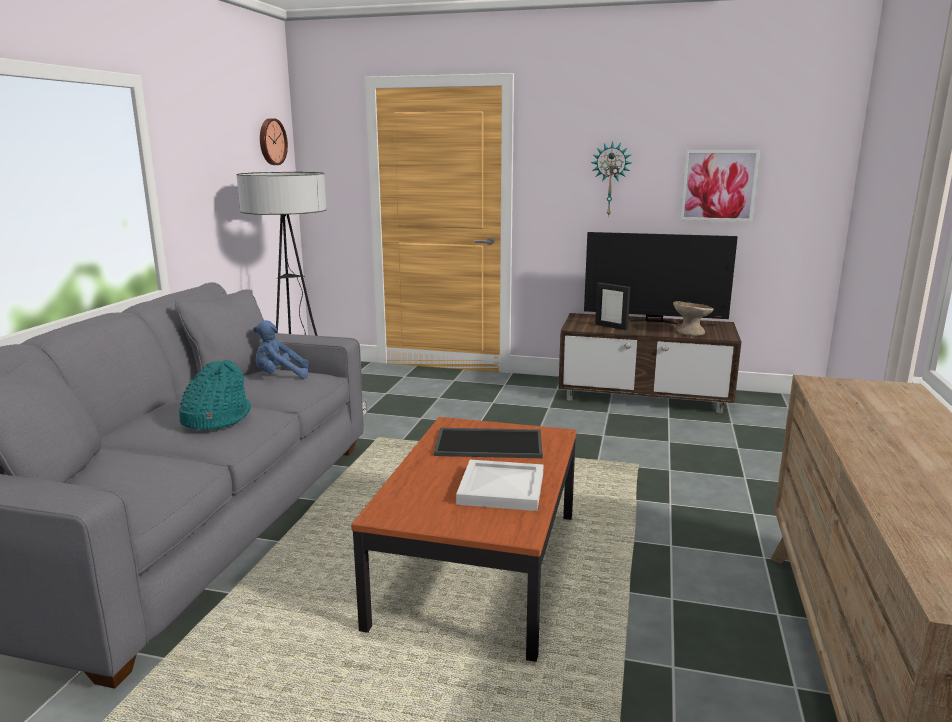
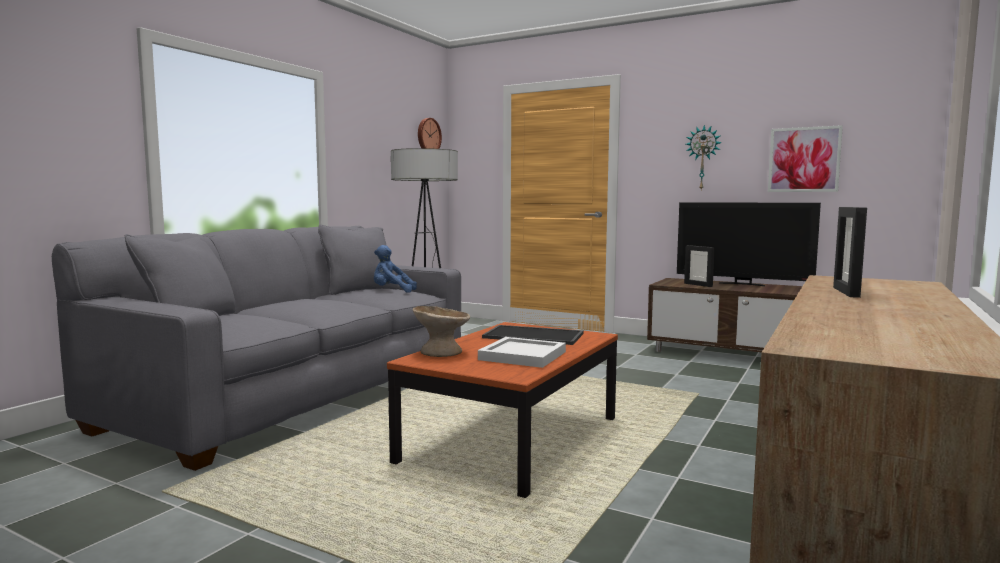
camera: 15 degrees right, 10 degrees down
(216, 418) = (325, 303): turquoise hat -> none
(690, 332) = (773, 290): beige bowl -> beige bowl (441, 352)
(867, 425) = (847, 292): none -> picture frame

